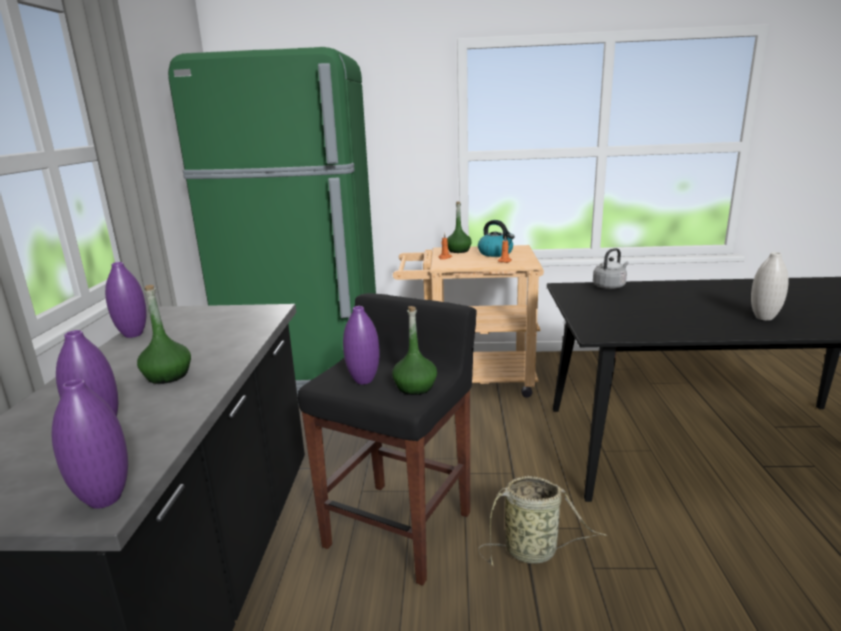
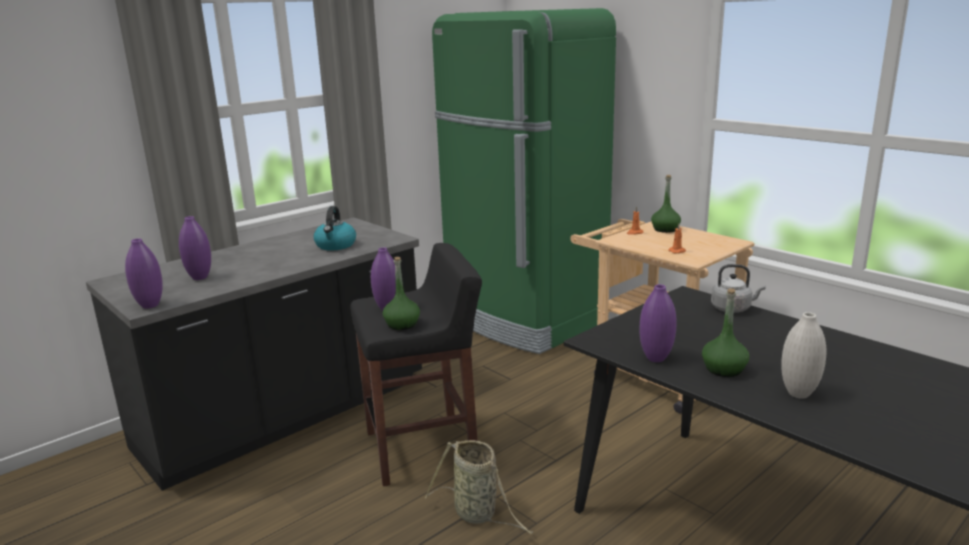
camera: 45 degrees right, 0 degrees up
(133, 334) = (307, 232): purple vase -> purple vase (656, 358)
(168, 376) = (271, 261): green bottle -> green bottle (724, 369)
(496, 253) = (691, 241): kettle -> kettle (336, 245)

